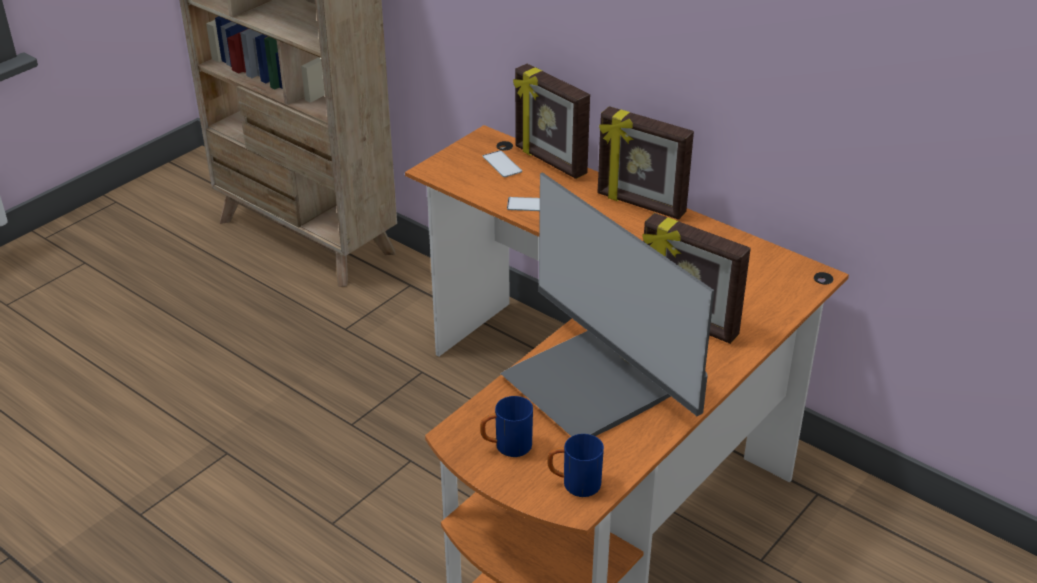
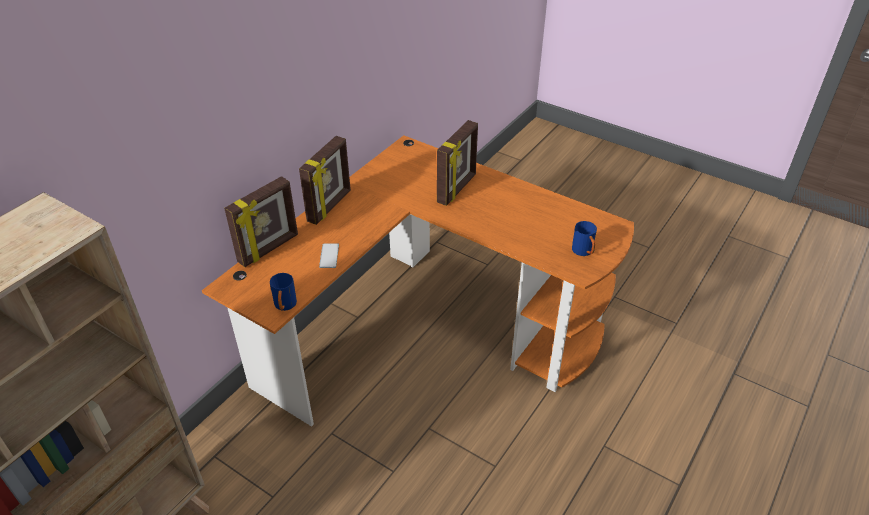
camera: 95 degrees left, 5 degrees up
(502, 164) = (271, 274): phone -> none
(574, 484) = (603, 227): blue mug -> blue mug (285, 306)
(591, 384) = (521, 223): monitor -> none

